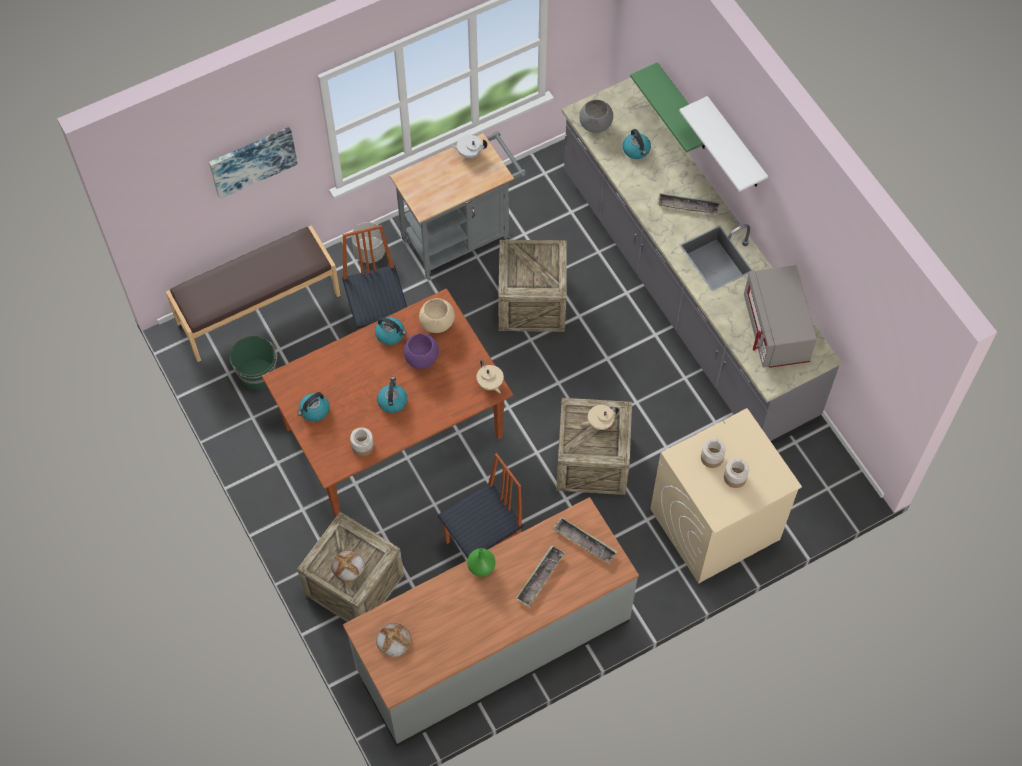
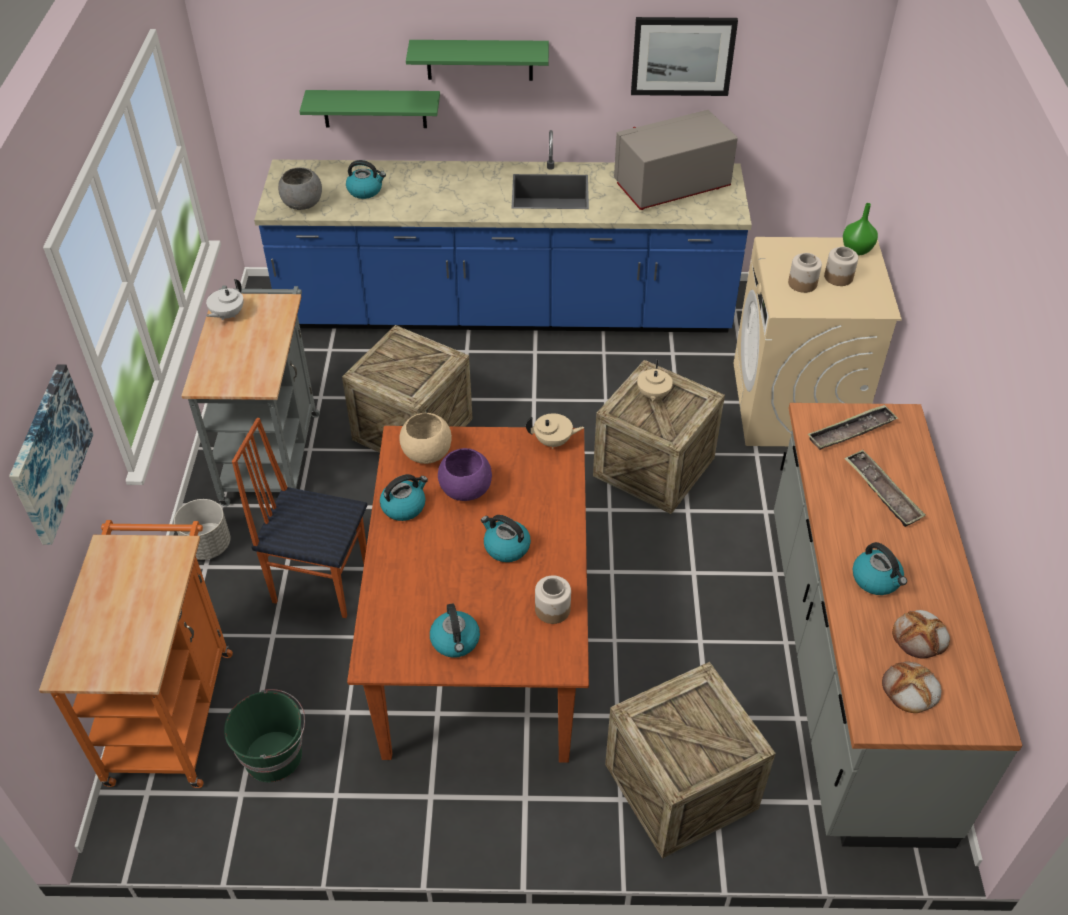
camera: 60 degrees left, 15 degrees down
(258, 307) = (172, 707): brown bench -> orange cart
(348, 567) = (706, 736): bread -> bread (920, 637)
(464, 598) = (876, 579): none -> kettle
(482, 567) = (837, 542): green vase -> green vase (856, 249)
(483, 547) = (705, 616): chair -> none
(684, 295) = (506, 312): grey counter -> blue counter
(687, 205) = (469, 184): tray -> none
(735, 145) = (479, 60): white shelf -> green shelf
(776, 330) = (671, 187): grey microwave -> grey microwave turned 135 degrees clockwise
(828, 265) = (682, 56): none -> picture

